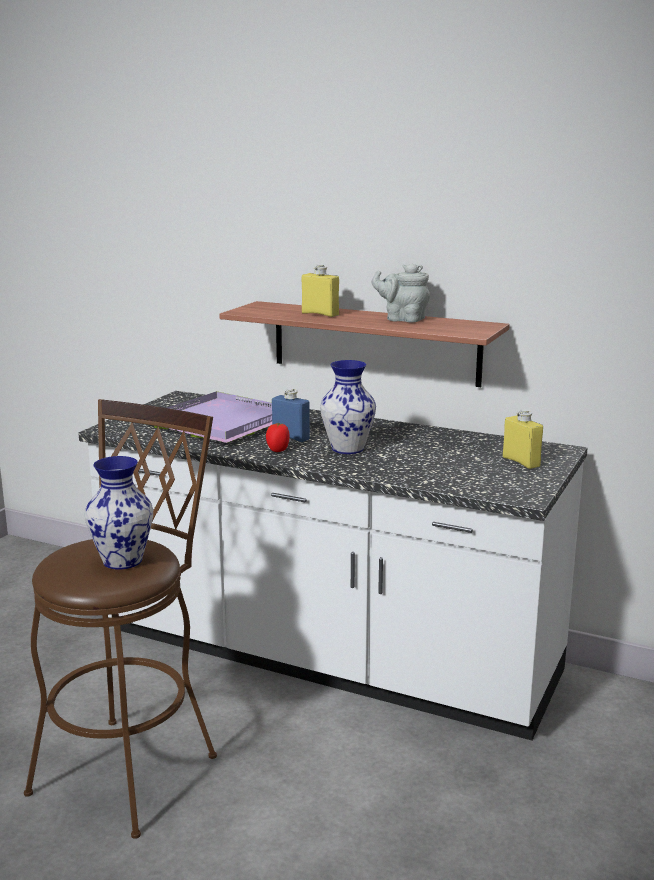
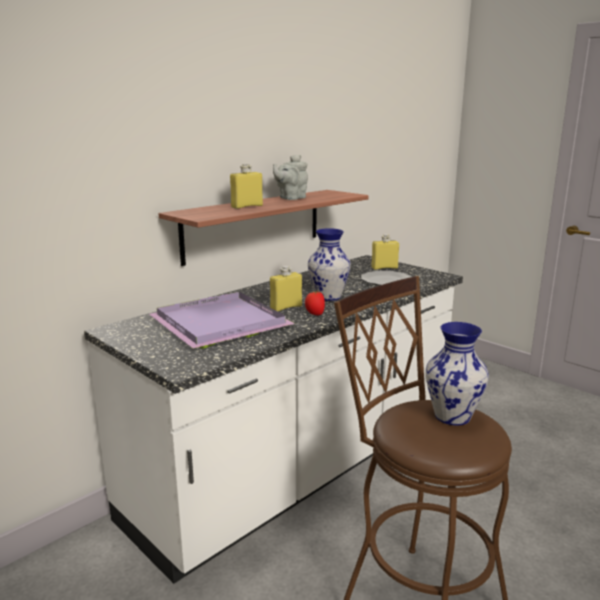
camera: 70 degrees left, 0 degrees up
(291, 437) = (286, 307): blue bottle -> yellow bottle
(454, 468) = (386, 280): none -> plate

